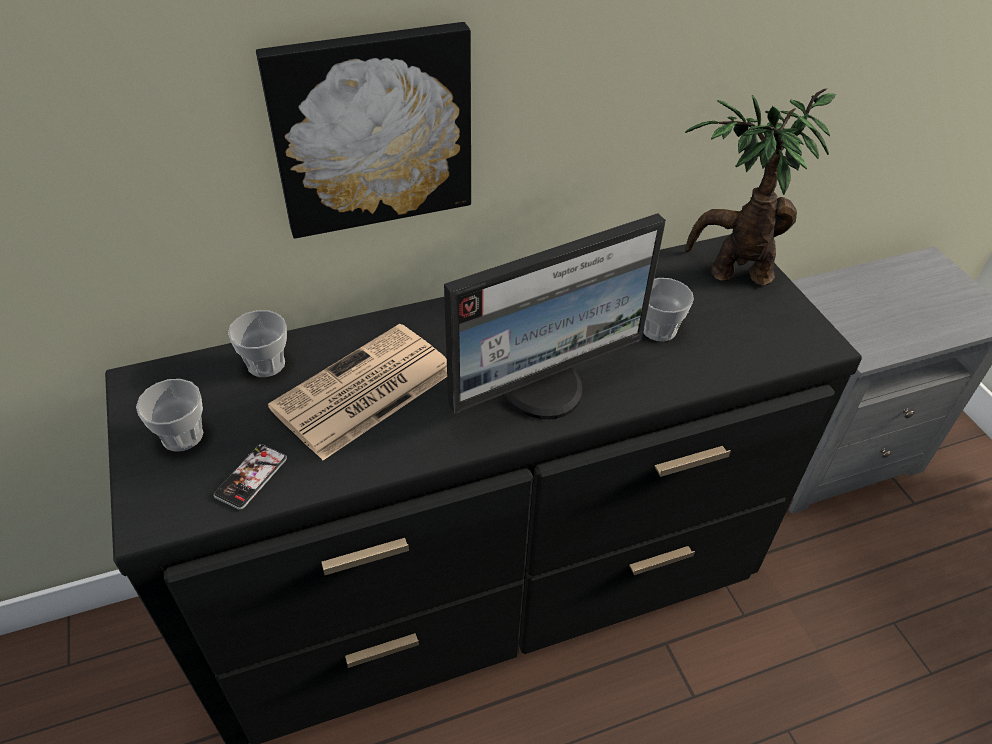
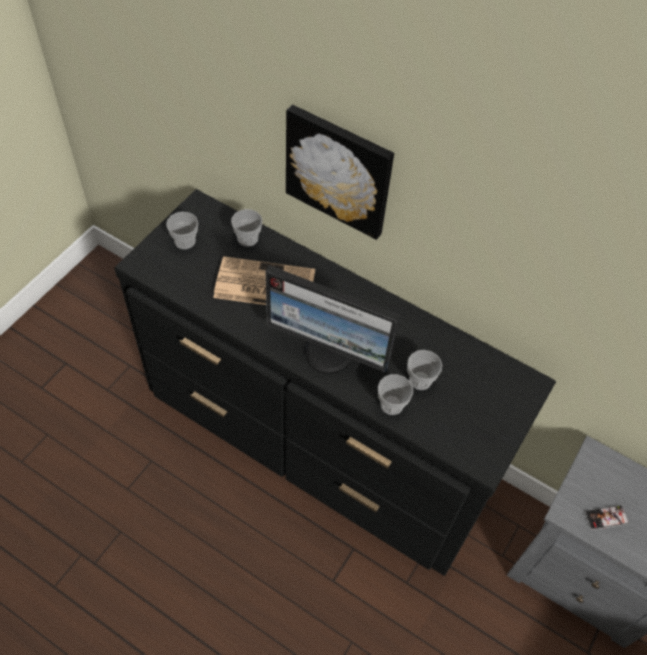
camera: 50 degrees right, 10 degrees up
(251, 477) = (184, 280): phone -> phone (606, 518)
(675, 374) = (391, 404): none -> cup
(732, 271) = (507, 391): potted plant -> none

